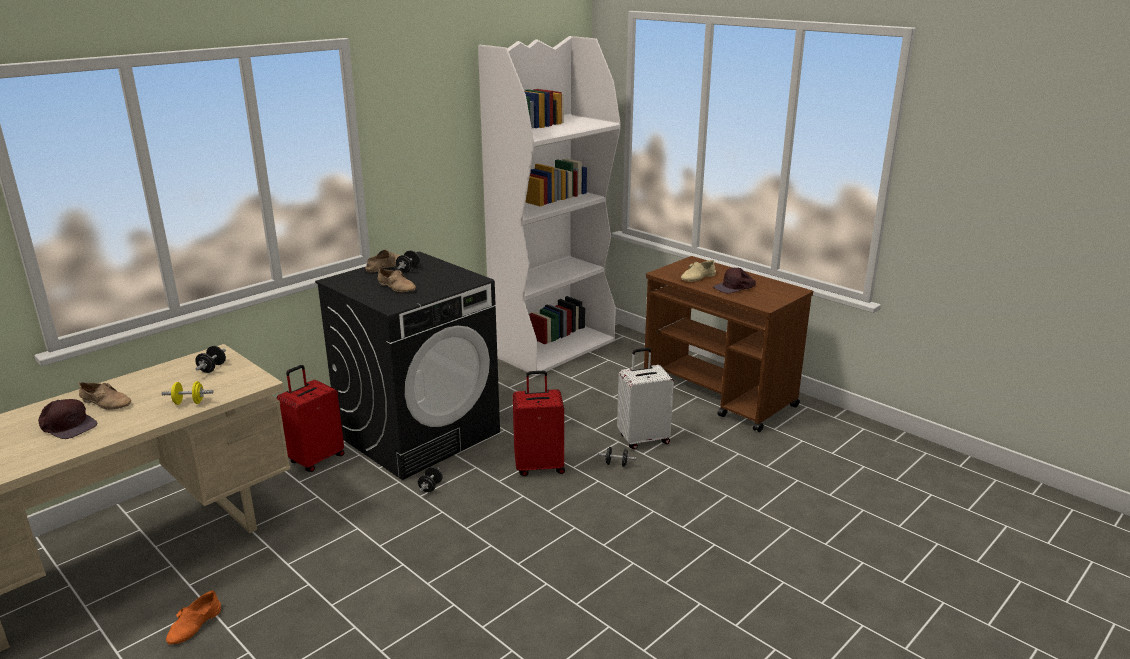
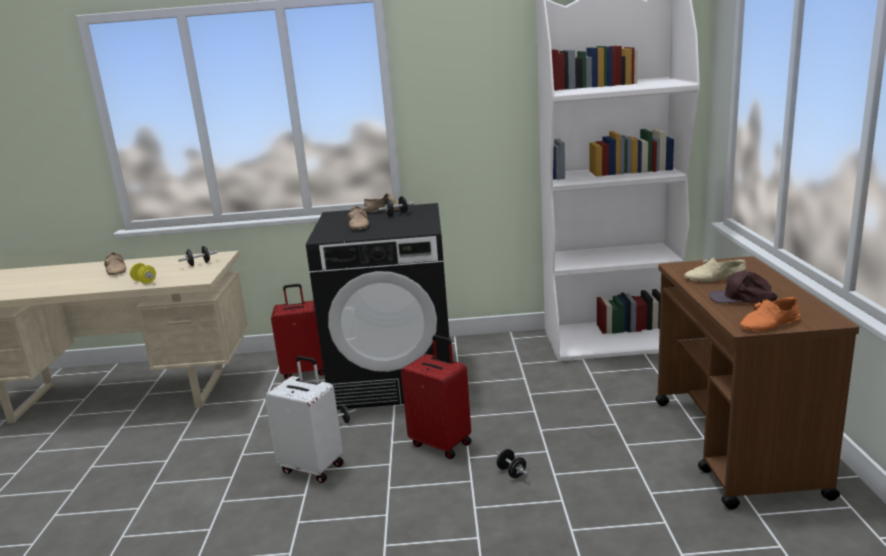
camera: 45 degrees right, 5 degrees down
(67, 425) = (77, 278): brown cap -> none
(195, 625) = (83, 455): orange shoe -> orange shoe (770, 324)
(643, 439) = (575, 459): white suitcase -> white suitcase (313, 467)

